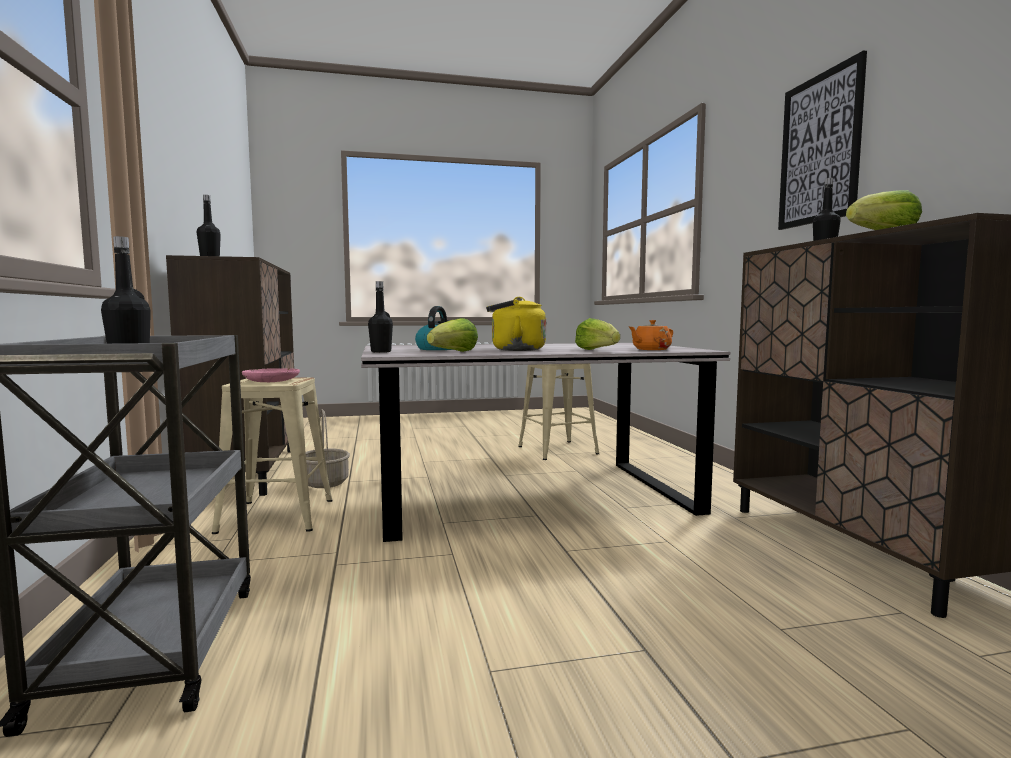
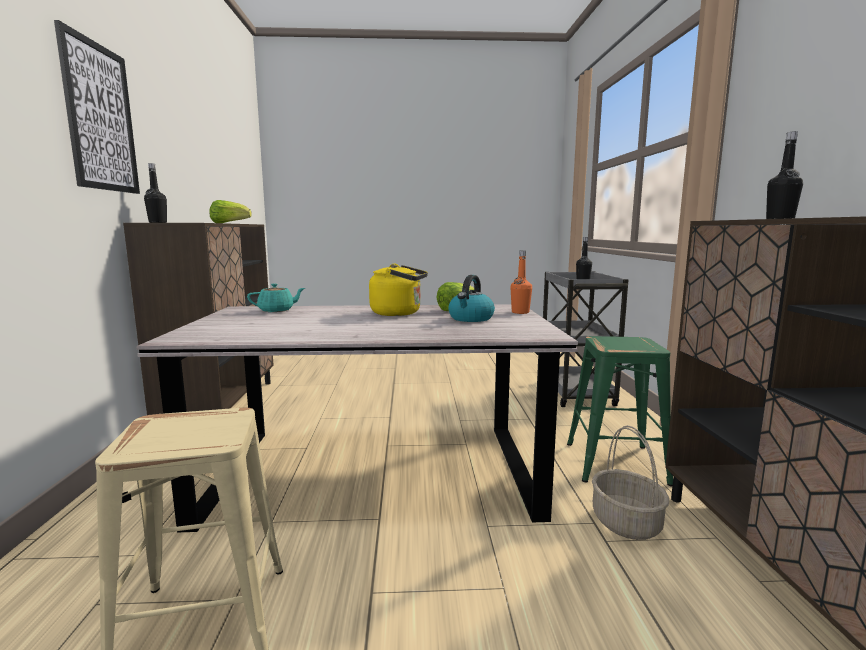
camera: 170 degrees left, 5 degrees up
(271, 381) = (624, 343): pink plate -> none
(275, 515) = (616, 463): beige stool -> green stool
(381, 352) = (520, 312): black bottle -> orange bottle
(597, 350) = (329, 310): lettuce -> none
(650, 349) = (277, 310): orange teapot -> turquoise teapot

